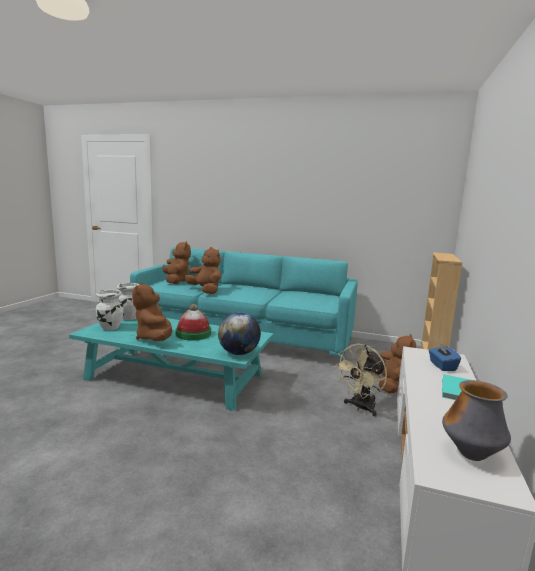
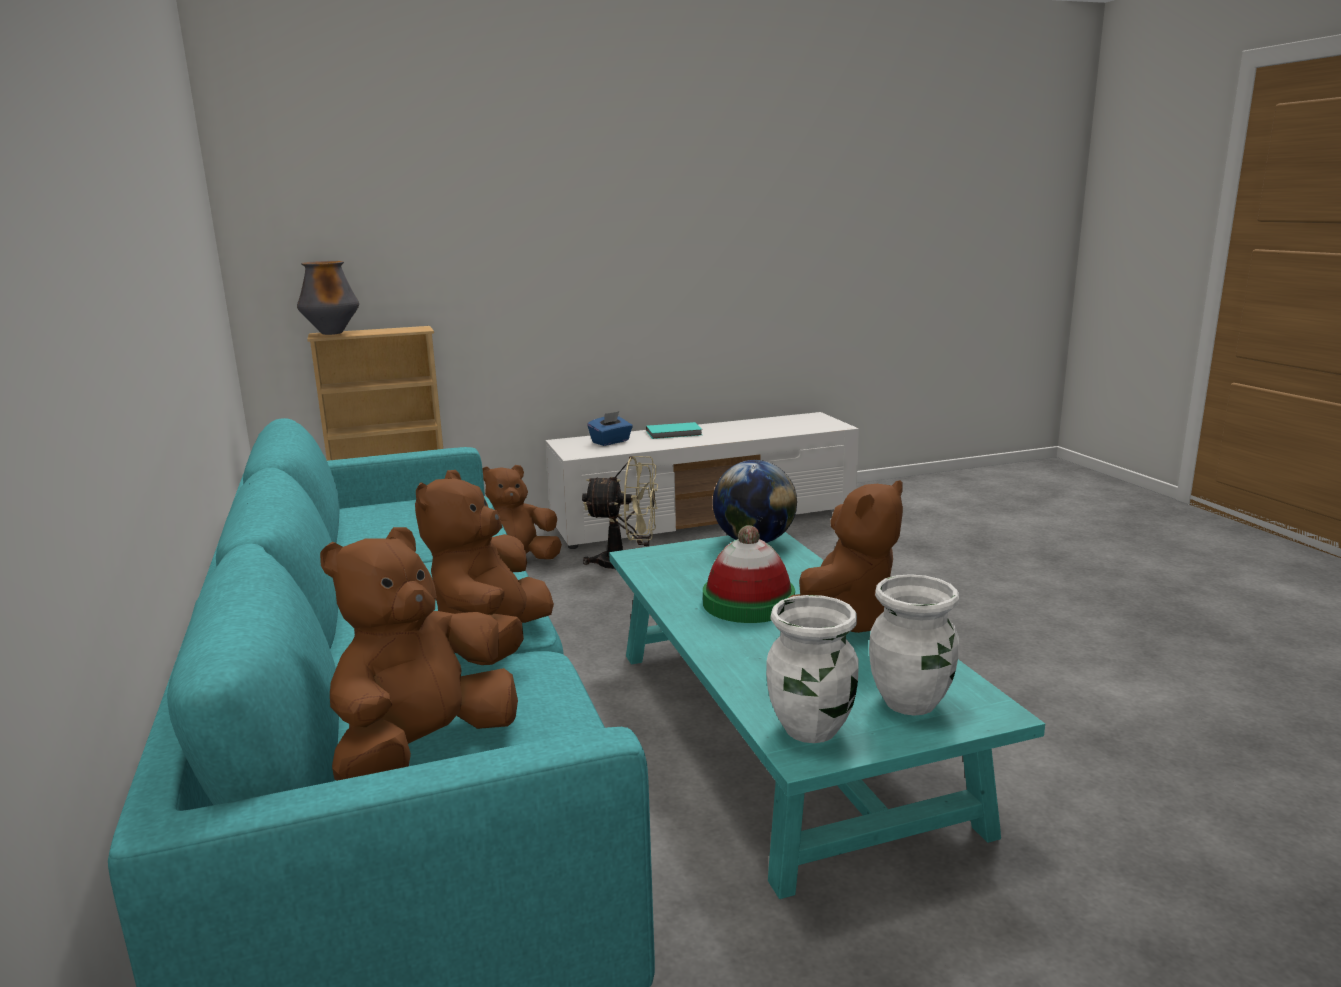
camera: 125 degrees left, 5 degrees up
(471, 454) = (789, 423): vase -> vase (332, 333)

